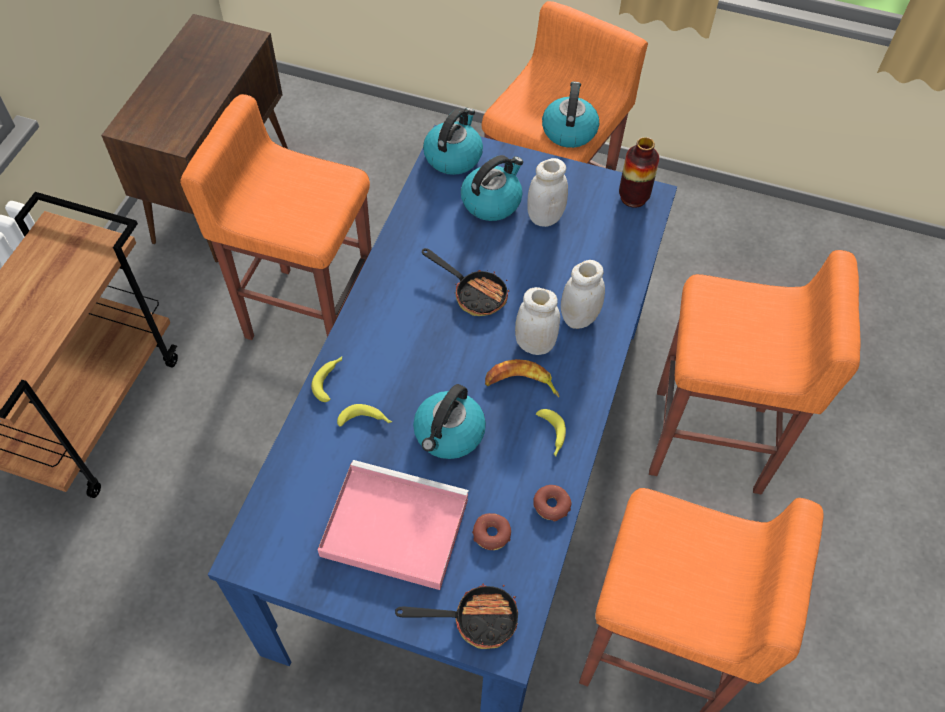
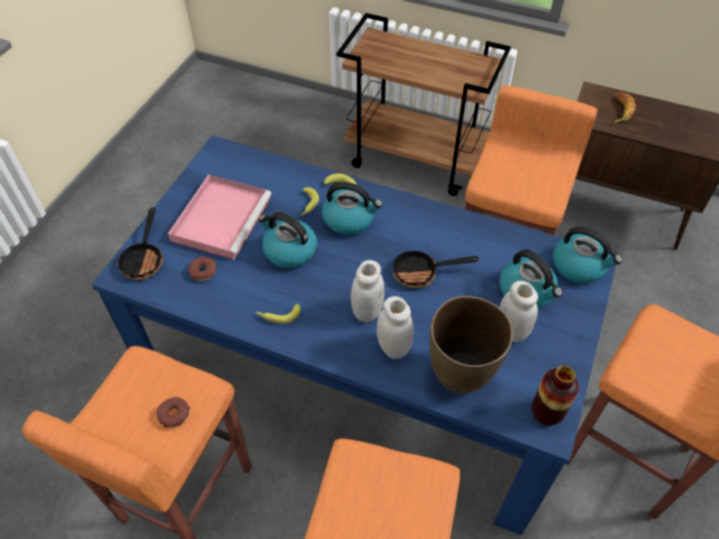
camera: 95 degrees right, 5 degrees down
(474, 293) = (422, 273): frying pan -> frying pan turned 45 degrees clockwise
(520, 384) = (328, 298): banana -> banana (620, 110)
(551, 505) = (217, 310): donut -> donut (174, 414)
(569, 130) = (646, 374): kettle -> kettle (349, 219)
(605, 260) = (461, 376): none -> brown vase

